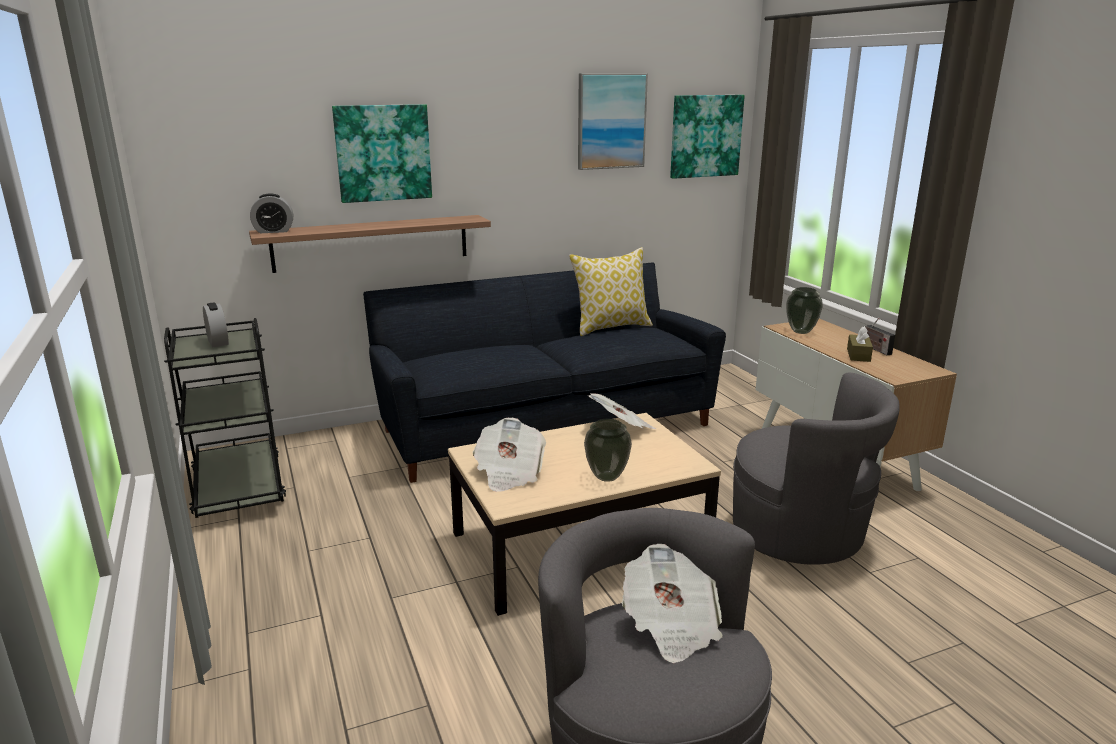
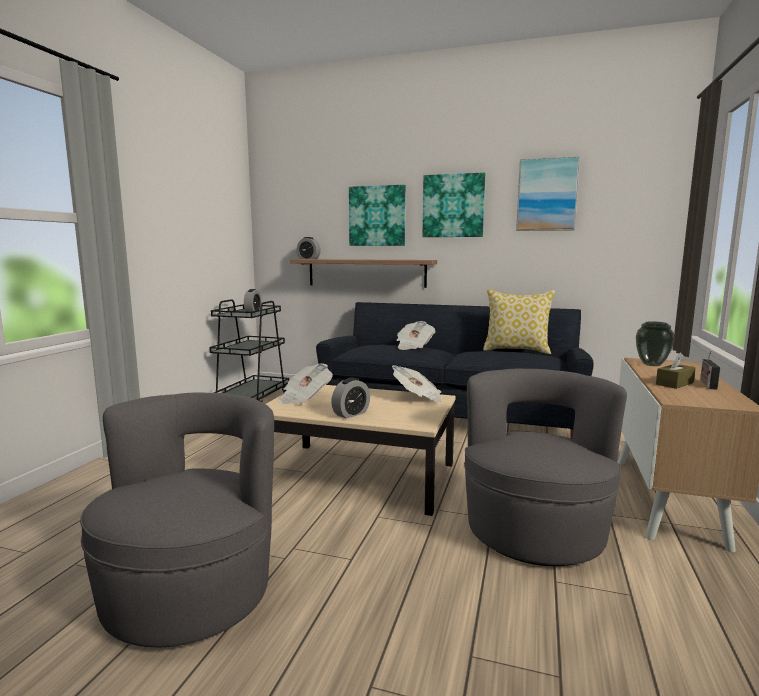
camera: 40 degrees right, 10 degrees down
(606, 477) = (351, 414): vase -> alarm clock
(670, 625) = (206, 480): newspaper -> newspaper (413, 346)
(705, 136) = (642, 206): picture -> picture (453, 206)
(800, 533) = (534, 530): grey armchair -> grey armchair turned 150 degrees counterclockwise

